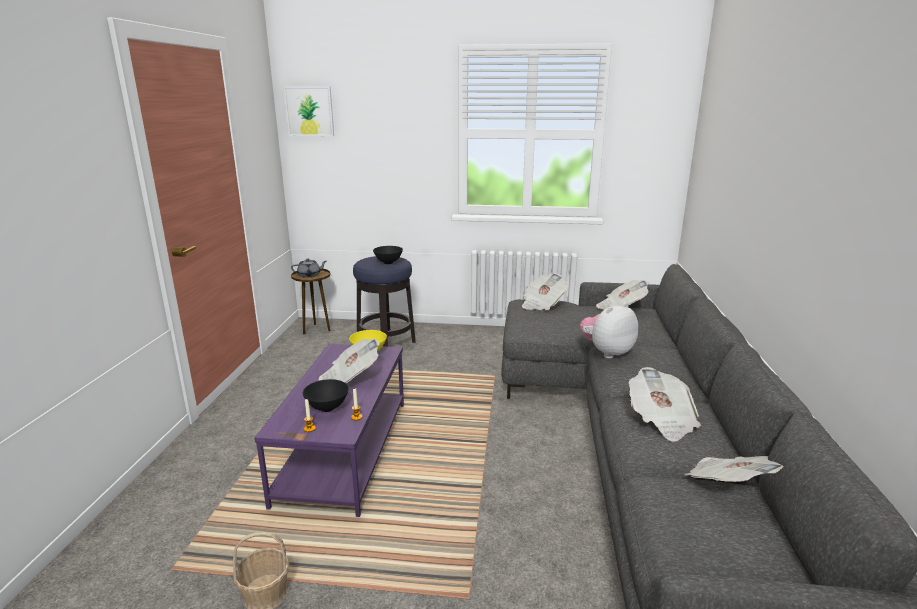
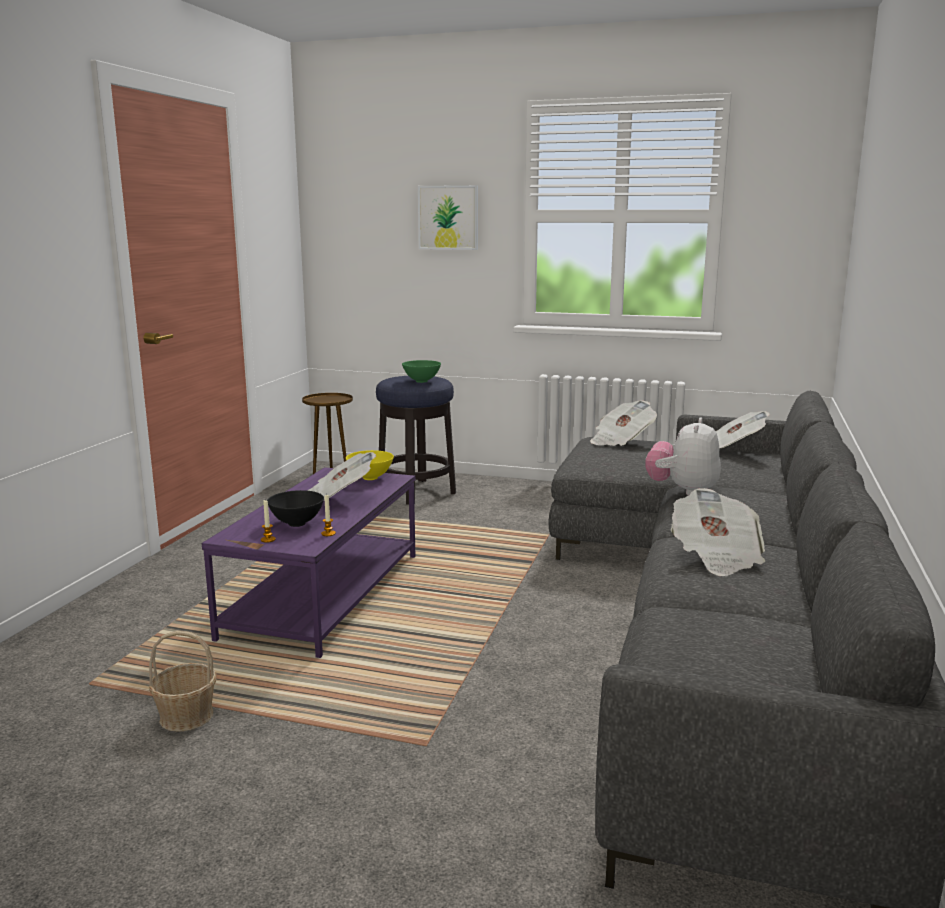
camera: 10 degrees right, 5 degrees down
(309, 111) = (339, 189): picture -> picture (448, 217)
(309, 275) = (326, 400): grey teapot -> none
(388, 262) = (422, 381): black bowl -> green bowl
(606, 352) = (682, 491): plush toy -> plush toy turned 45 degrees counterclockwise
(728, 485) = (770, 620): newspaper -> none

